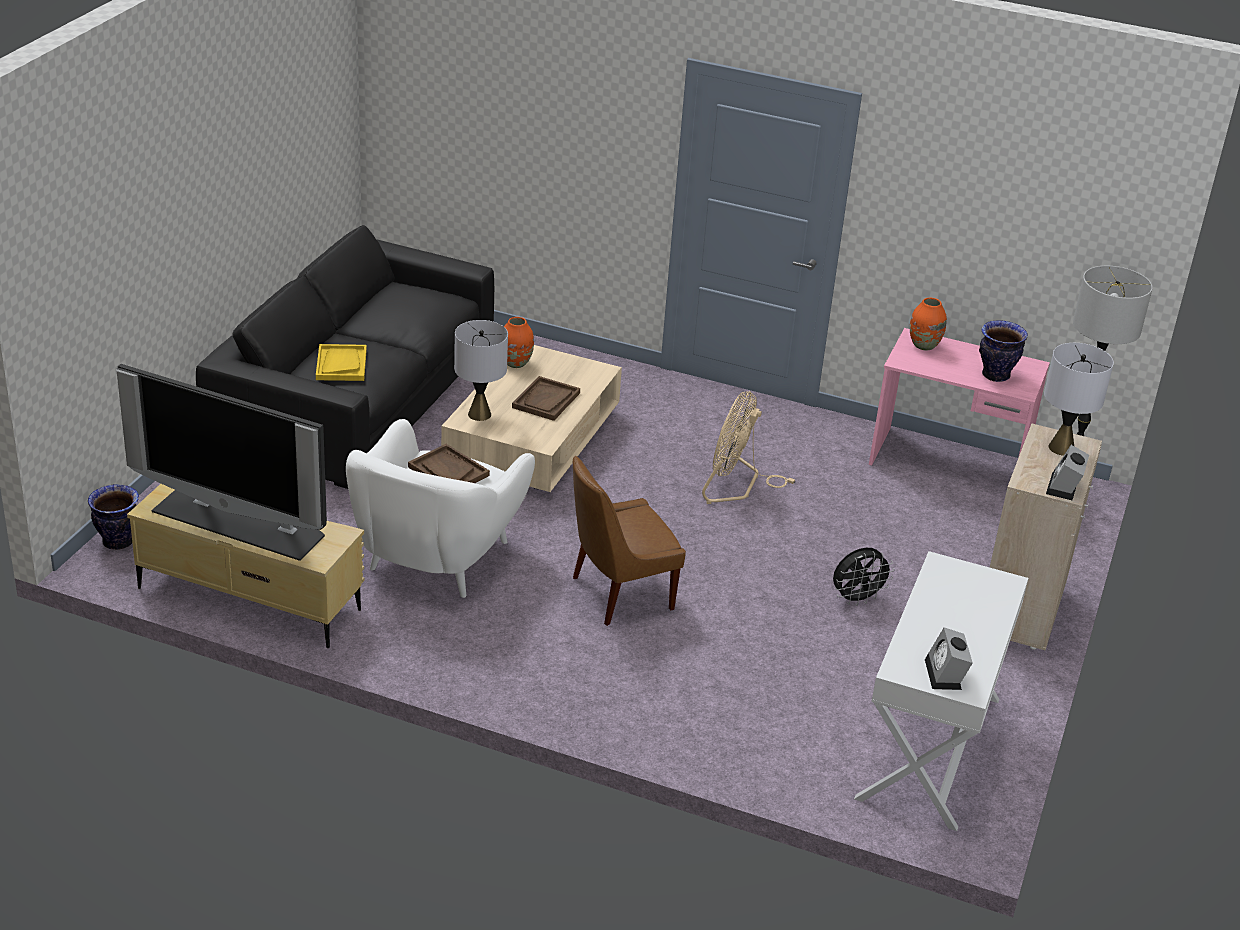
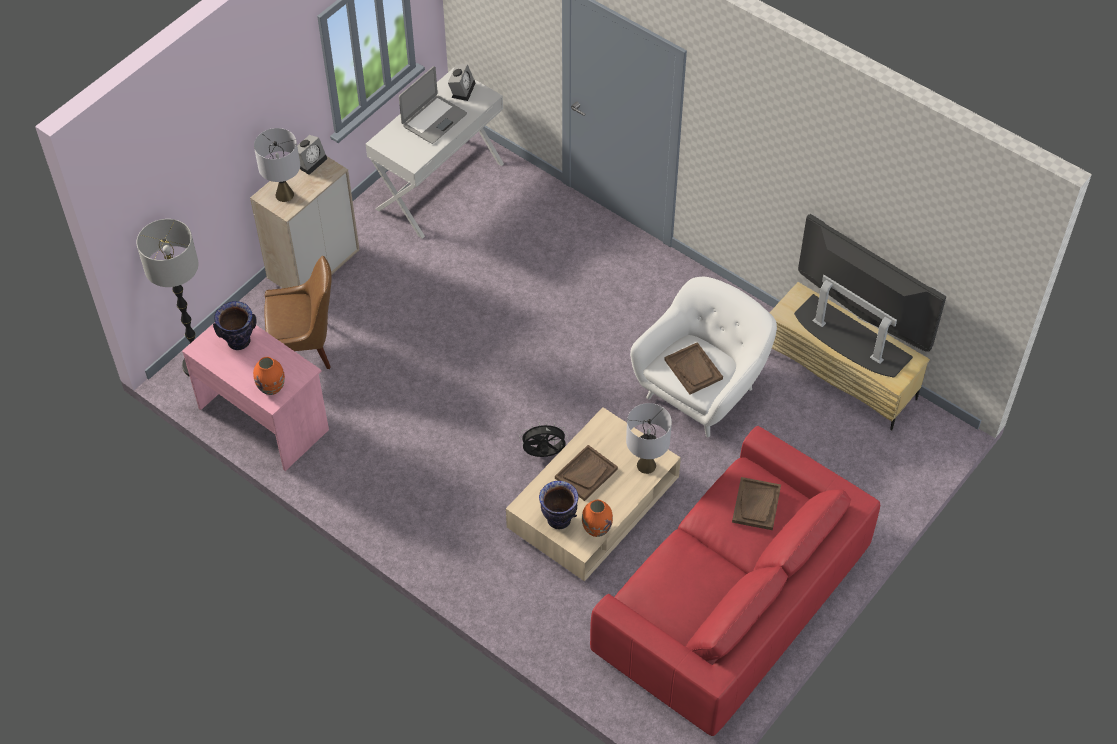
camera: 160 degrees left, 20 degrees up
(117, 542) = (933, 448): vase -> vase (559, 519)
(341, 364) = (756, 505): yellow tray -> brown tray
(354, 395) = (733, 598): black sofa -> red sofa
(618, 594) = (582, 334): brown chair -> brown chair (305, 348)
(739, 481) = (443, 429): beige fan -> none
(857, 599) = (418, 300): black fan -> black fan (543, 454)
(955, 623) = (434, 120): none -> laptop

